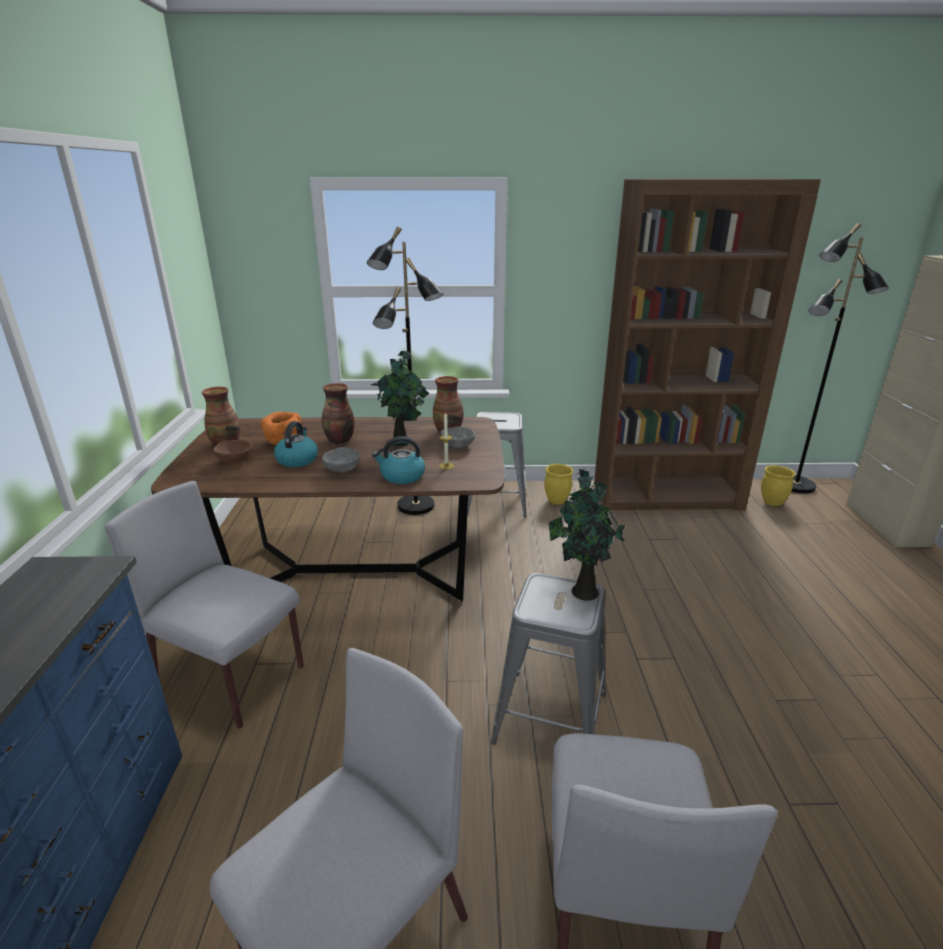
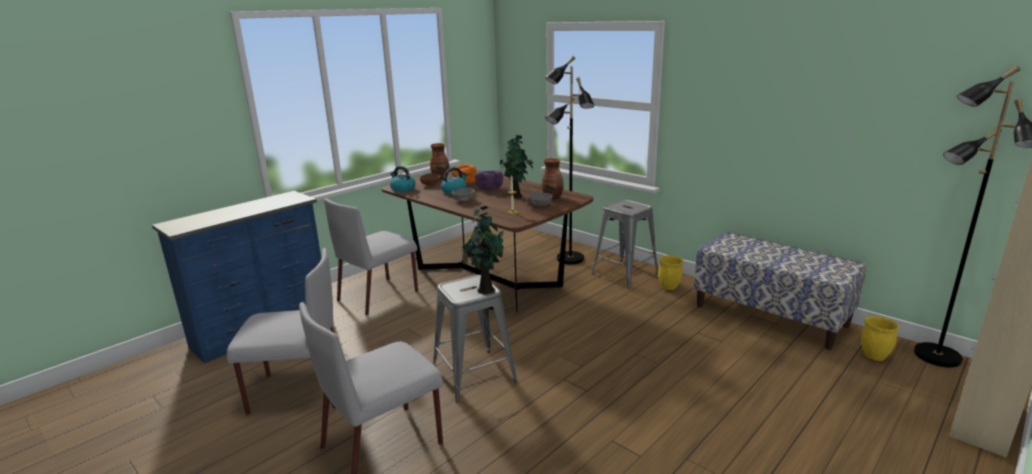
camera: 45 degrees right, 5 degrees down
(232, 677) = (379, 295): grey chair -> grey chair turned 120 degrees counterclockwise
(339, 440) = (489, 188): vase -> purple bowl
(402, 476) = (482, 210): kettle -> kettle (402, 189)
(667, 496) = (770, 315): brown bookcase -> bench

